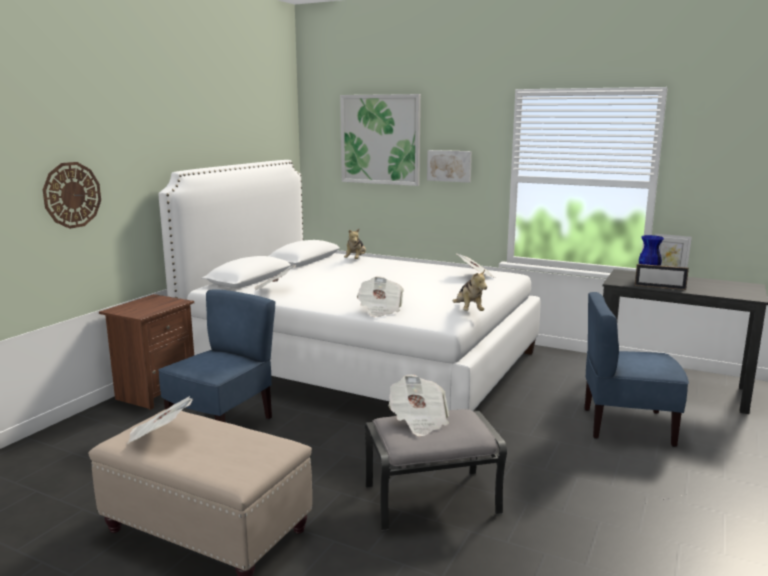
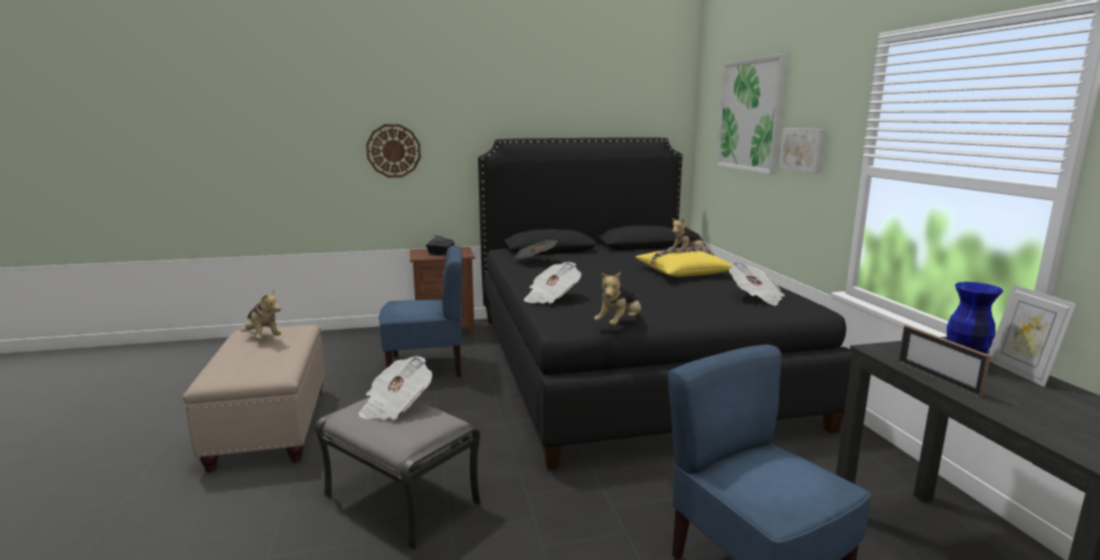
camera: 50 degrees right, 0 degrees up
(152, 307) = (440, 254): none -> black tissue box
(159, 436) = (262, 338): newspaper -> plush toy
(361, 362) = (624, 364): white bed -> black bed
(392, 271) = (682, 271): none -> yellow pillow

